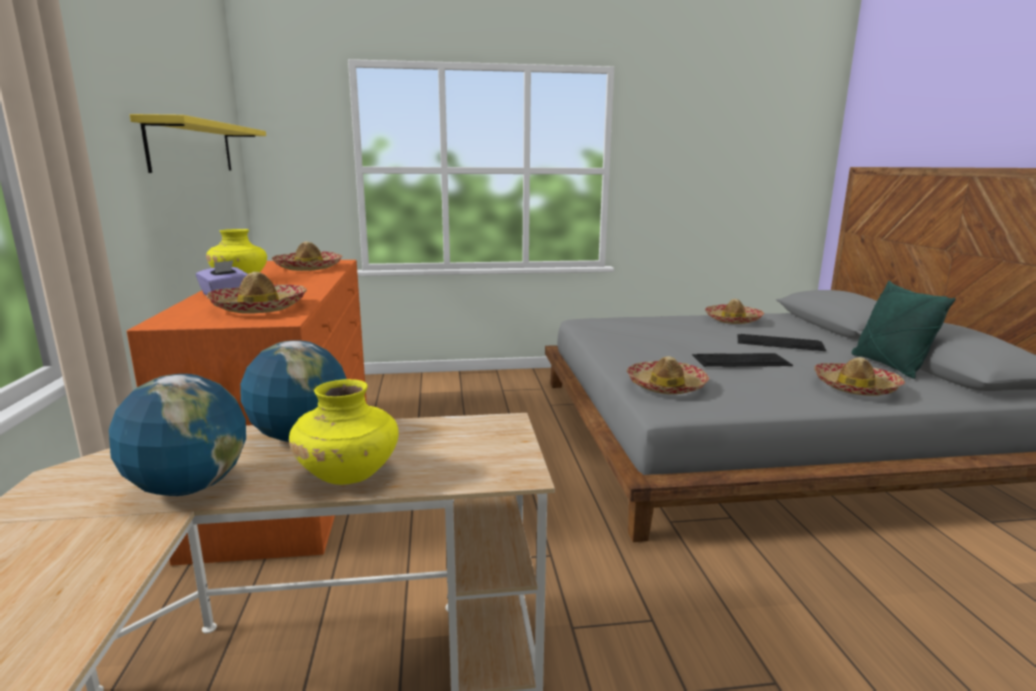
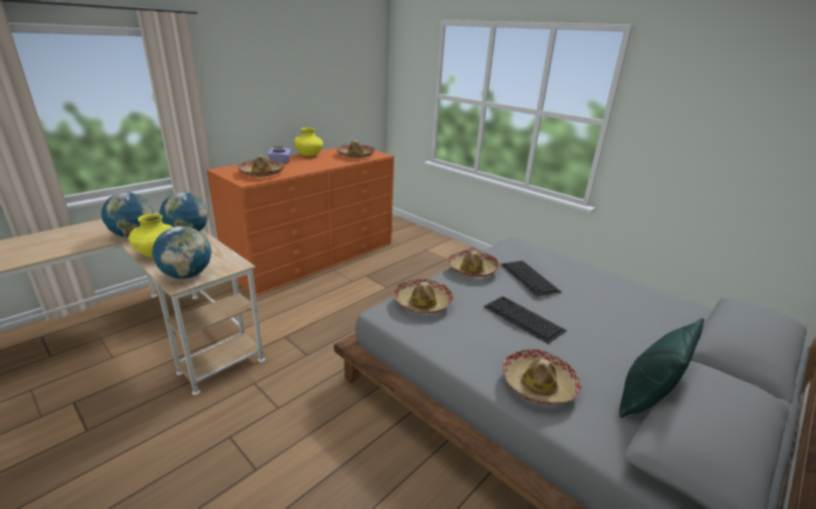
camera: 50 degrees right, 10 degrees up
(192, 147) = (322, 79): yellow shelf -> none
(491, 462) = (187, 275): none -> globe
(733, 320) = (635, 294): hat -> hat (472, 269)
(780, 342) = (607, 327): keyboard -> keyboard (530, 277)

